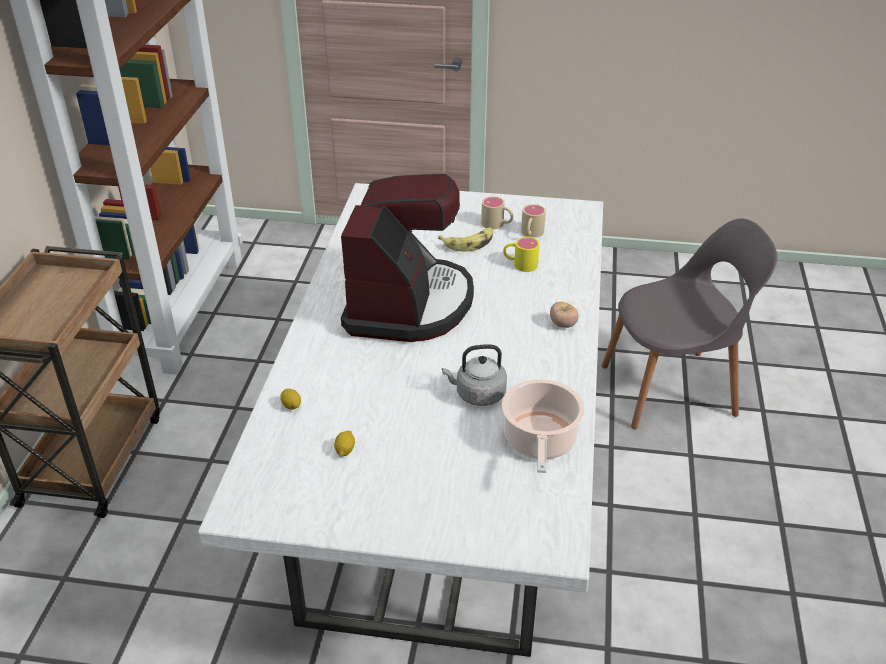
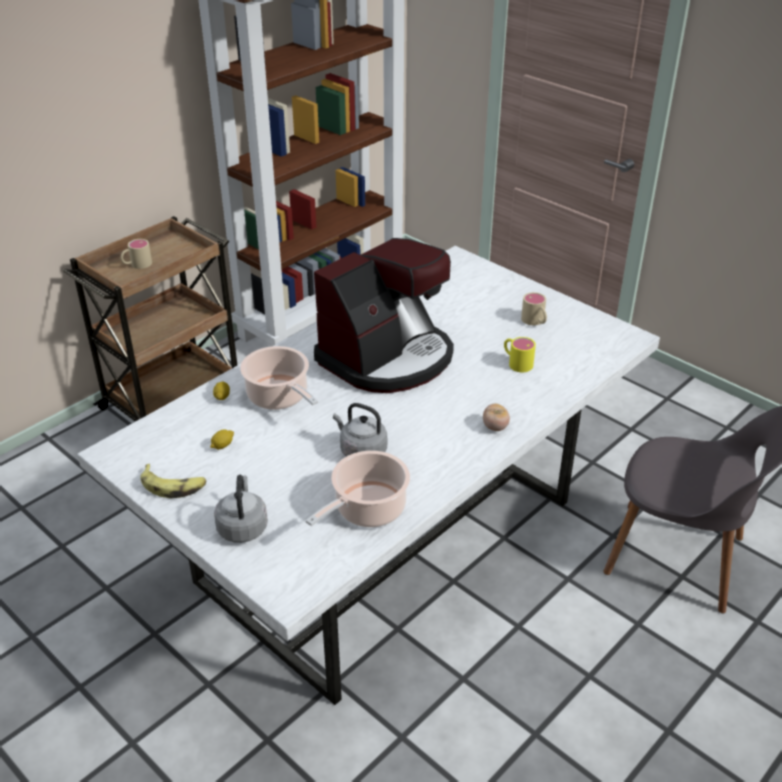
camera: 35 degrees right, 0 degrees up
(348, 381) = (279, 397): none -> cooking pot
(450, 513) = (242, 526): none -> grey kettle
(469, 243) = (493, 328): banana -> banana (173, 486)
(531, 234) = (556, 341): beige mug -> beige mug (137, 265)

